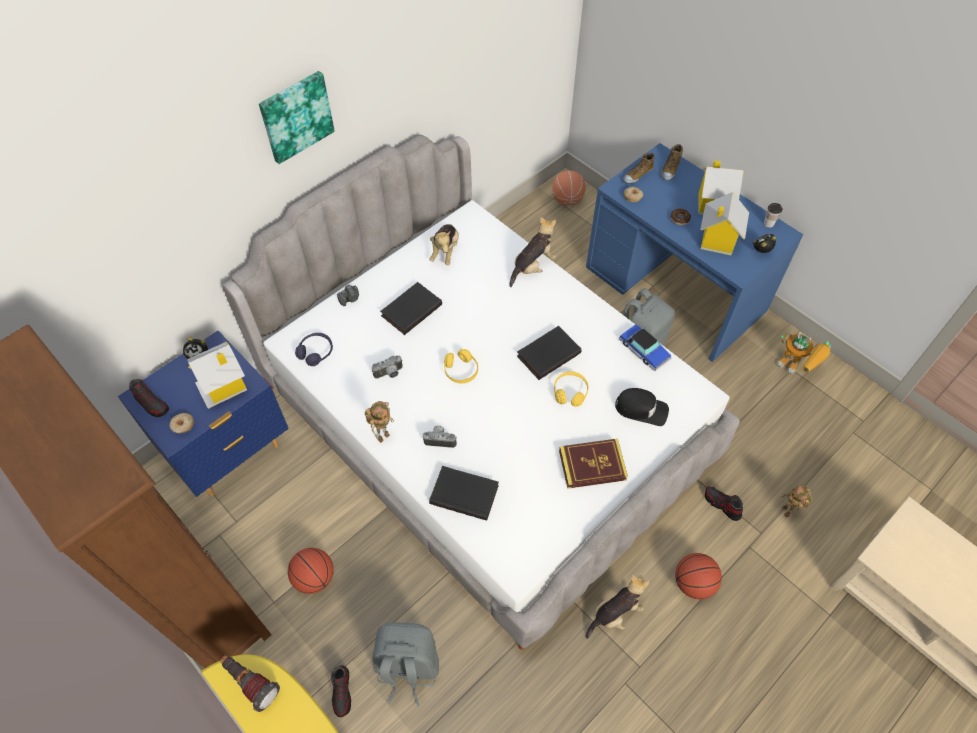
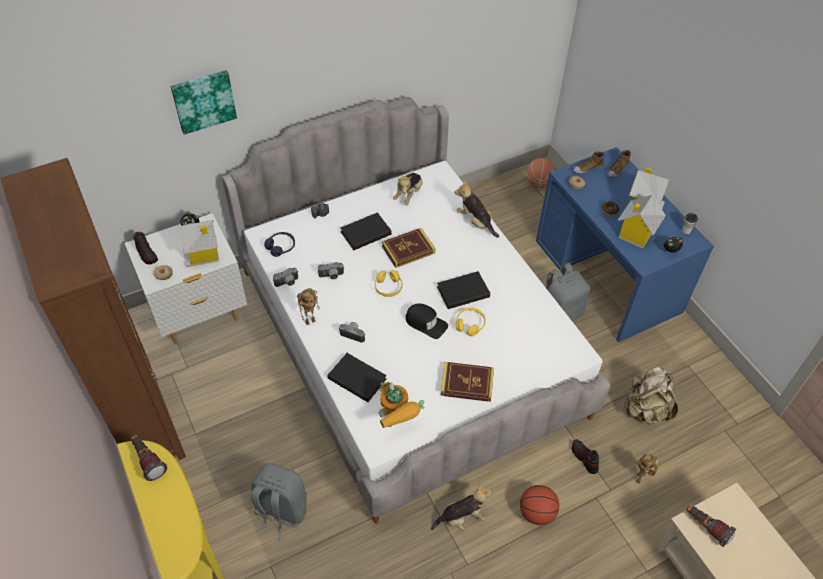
camera: 15 degrees right, 5 degrees down
(229, 452) = (199, 315): blue nightstand -> white nightstand
(296, 116) = (304, 59): picture -> picture (203, 100)
(314, 578) = (232, 424): basketball -> none
(339, 396) = (287, 283): none -> camera
(342, 692) = (224, 514): shoe -> none
(468, 319) = (408, 250): none -> book
(532, 266) = (475, 222): plush toy -> plush toy turned 105 degrees counterclockwise
(641, 409) = (524, 351): black cap -> black cap (426, 323)
(644, 350) = (543, 307): toy car -> none
(766, 431) = (645, 409): none -> beige backpack
(796, 368) = (692, 365): toy robot -> toy robot (397, 421)
(897, 558) = (706, 527): none -> flashlight

